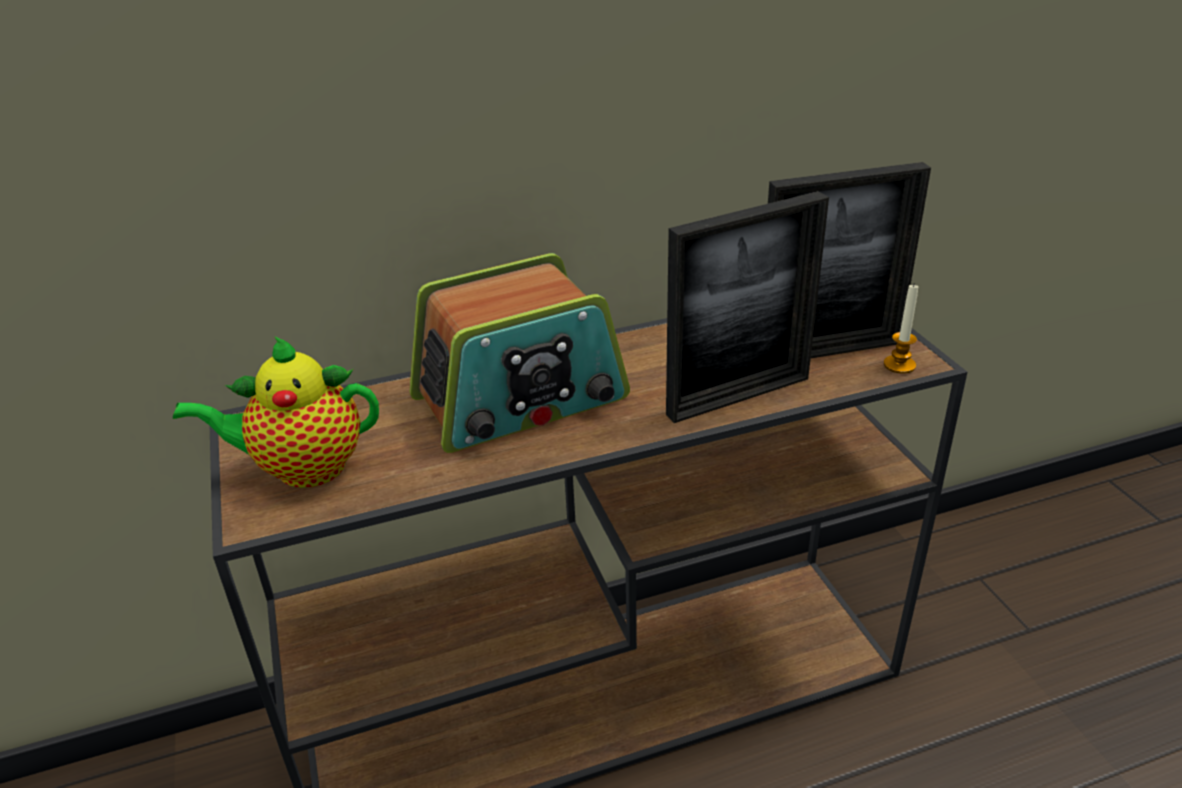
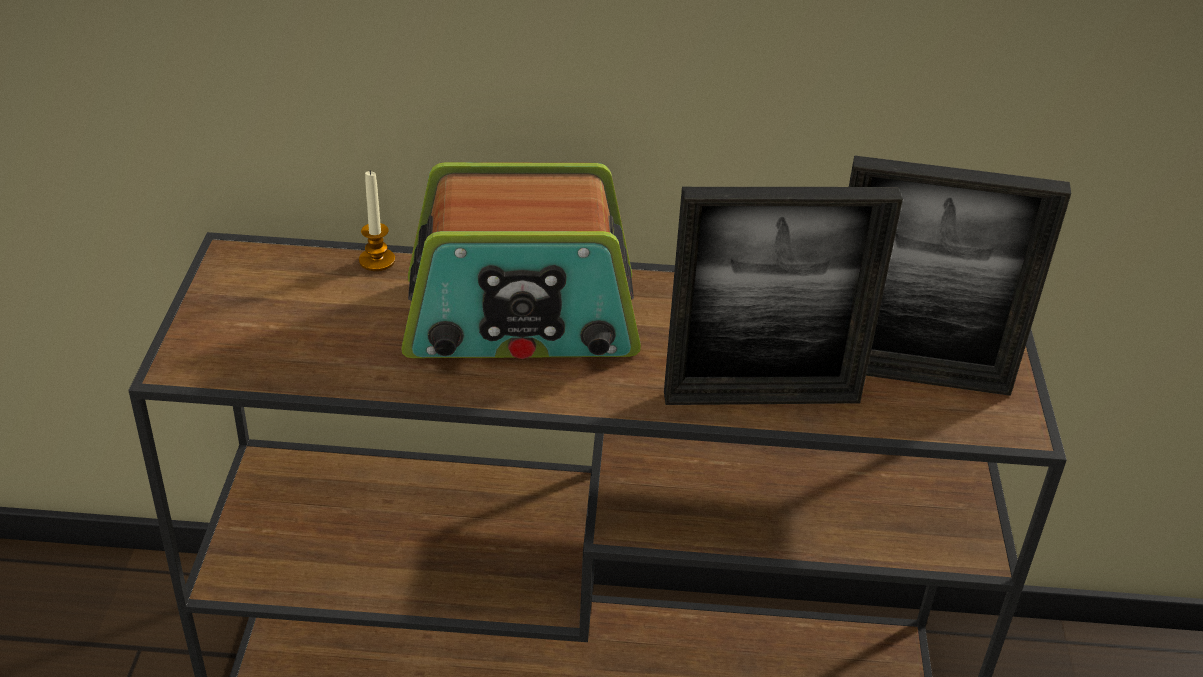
camera: 20 degrees right, 5 degrees up
(303, 468) = (258, 325): teapot -> none
(899, 365) = (986, 423): candle -> candle (377, 260)

